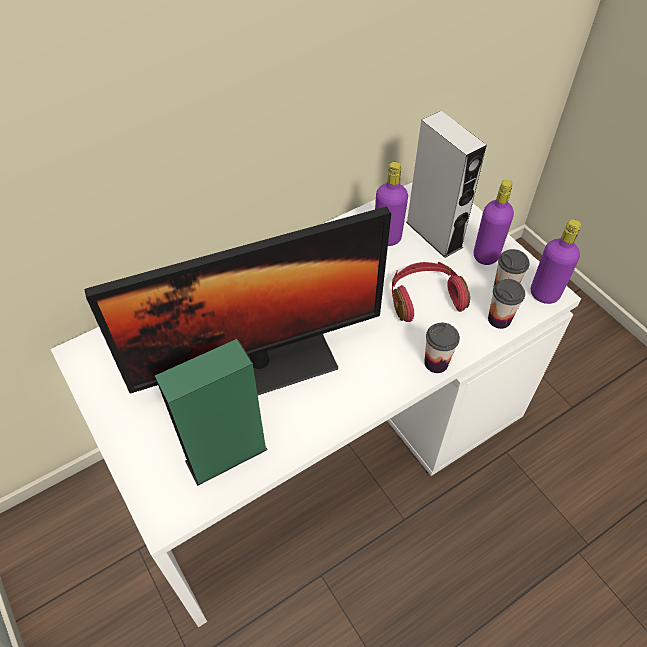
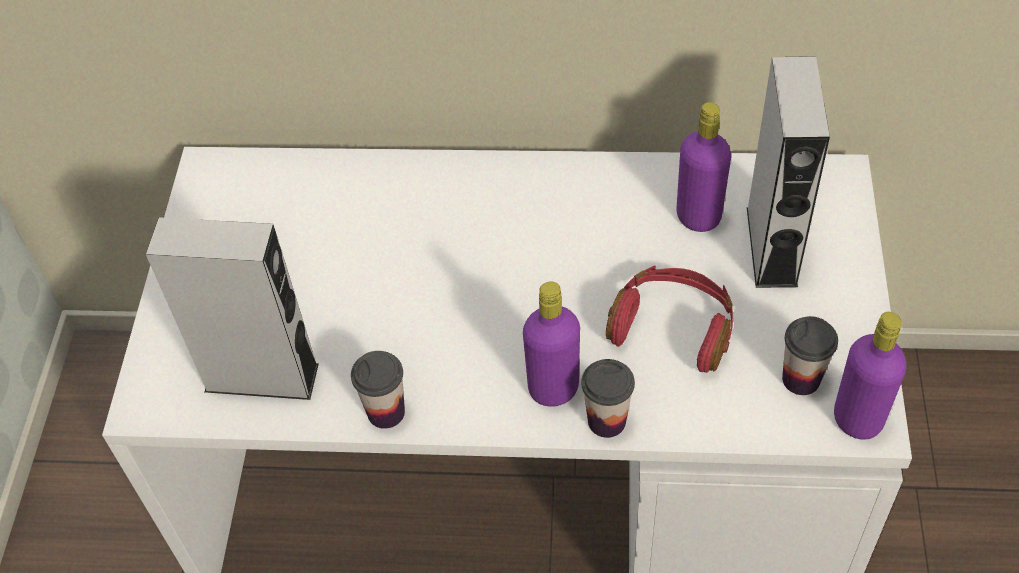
camera: 40 degrees right, 0 degrees up
(226, 455) = (262, 377): green speaker -> grey speaker
(260, 365) = (387, 295): monitor -> none
(486, 255) = (821, 317): purple bottle -> purple bottle (553, 388)
(499, 319) = (752, 415): cup -> cup (386, 412)

